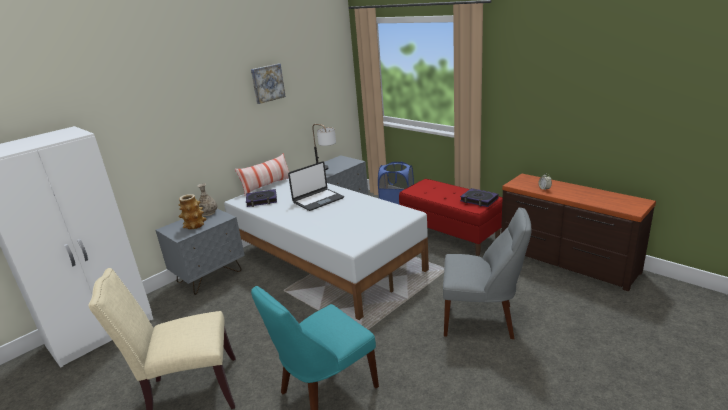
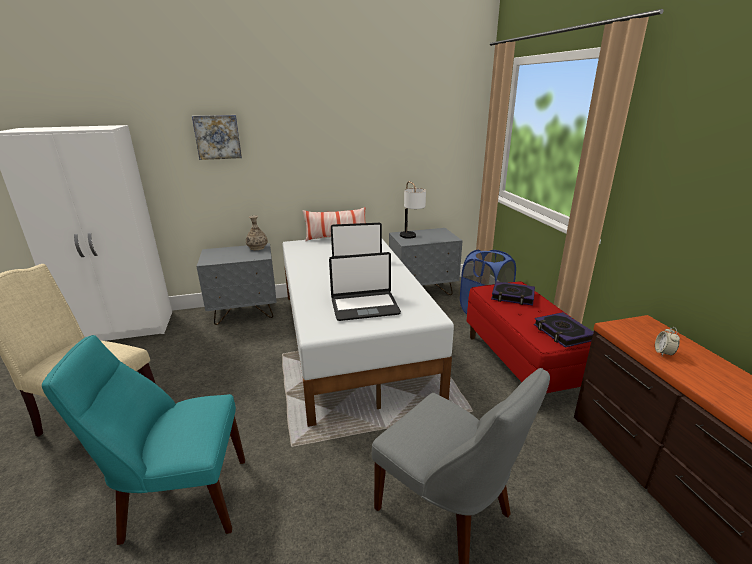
camera: 30 degrees right, 0 degrees up
(194, 225) = (231, 255): vase -> none
(262, 200) = (311, 250): book -> book (512, 296)
(267, 83) = (359, 122): picture -> picture (217, 137)
(361, 222) = (364, 306): none -> laptop

